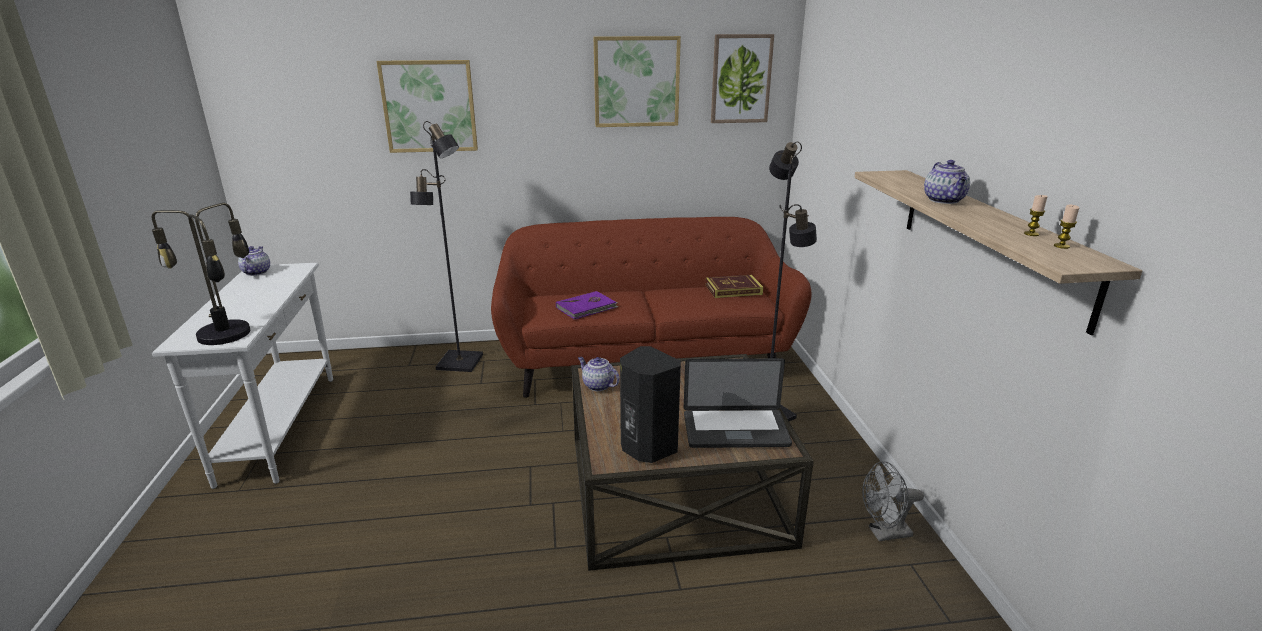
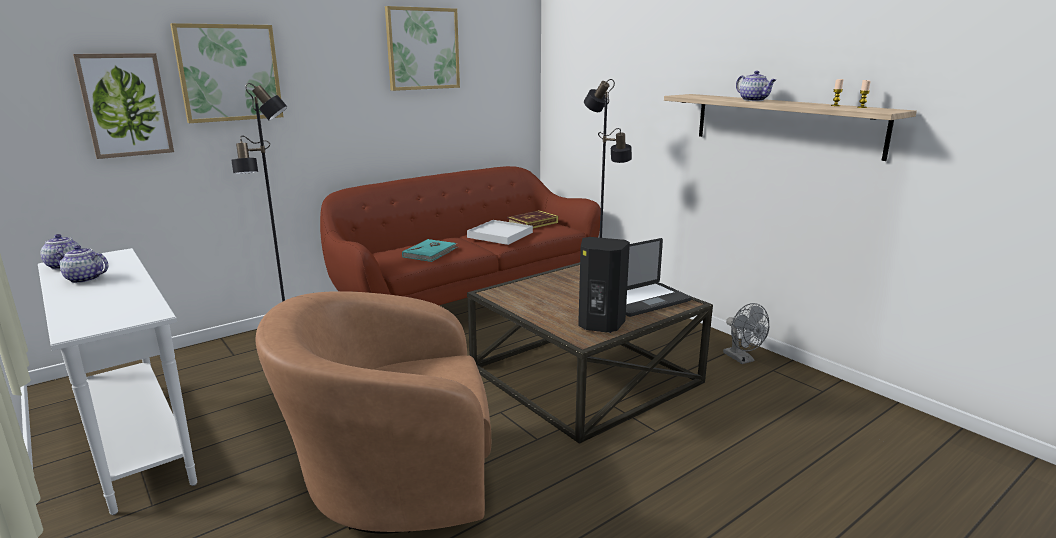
camera: 30 degrees left, 5 degrees down
(225, 334) = (127, 313): table lamp -> none
(397, 543) = (393, 483): none -> brown armchair
(587, 308) = (431, 253): purple book -> turquoise book
(597, 385) = (508, 299): teapot -> teapot (84, 279)
(679, 299) = (500, 235): none -> white tray
(741, 79) = (502, 47): picture -> picture (125, 105)
(884, 533) = (742, 359): grey fan -> grey fan turned 75 degrees counterclockwise

